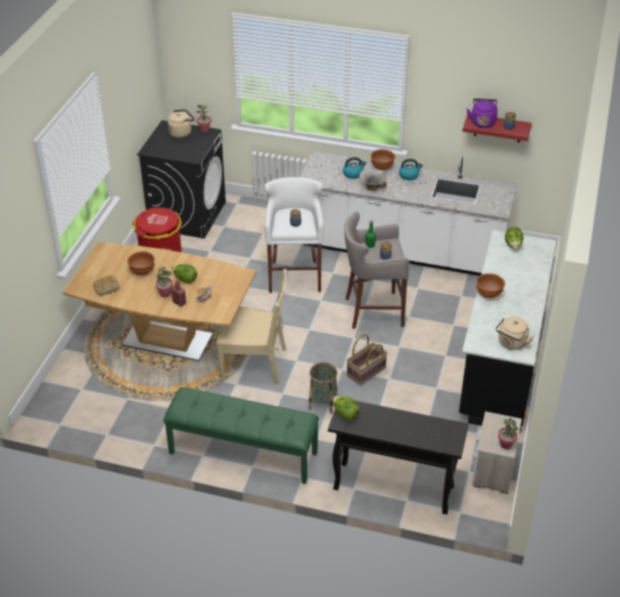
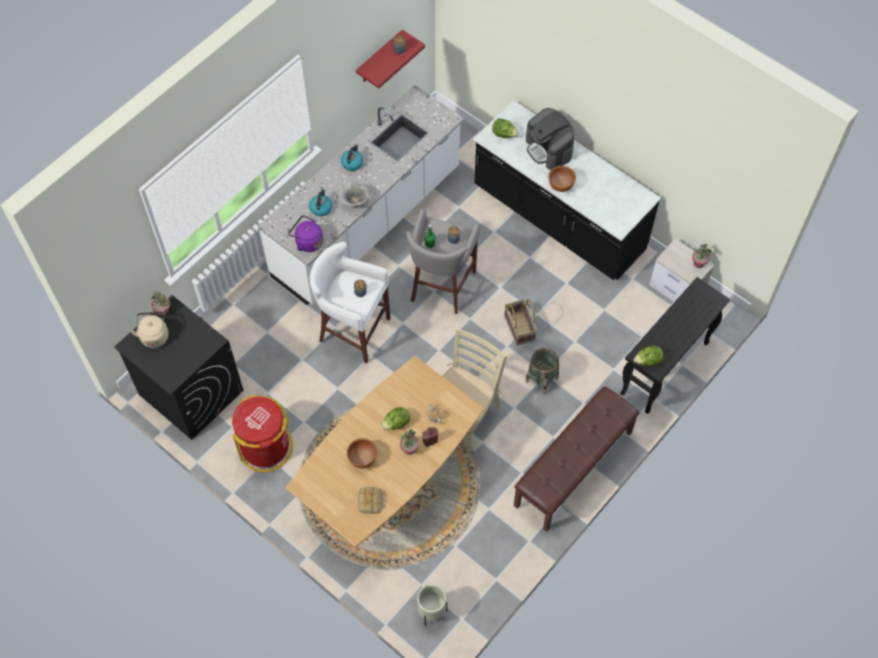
camera: 65 degrees left, 20 degrees up
(59, 403) = (431, 612): none -> beige planter
(242, 453) = (574, 469): green bench -> brown bench
(382, 168) = (325, 179): brown bowl -> none
(482, 122) = (379, 65): purple kettle -> purple kettle (307, 242)
(511, 343) = (630, 201): beige kettle -> none
(522, 276) = (549, 149): none -> coffee machine

